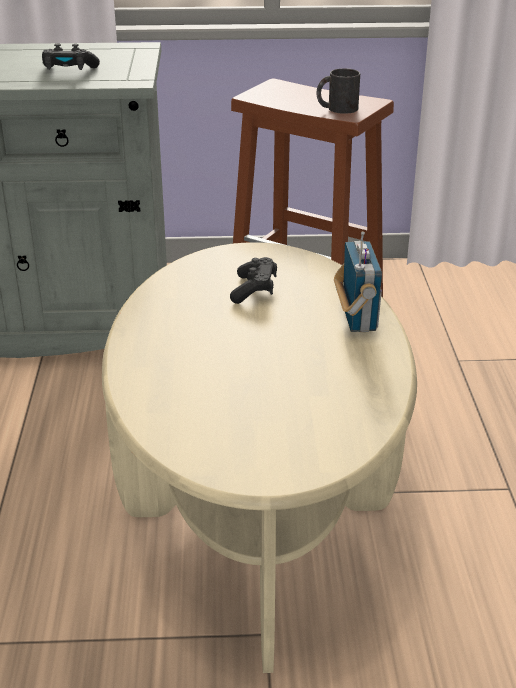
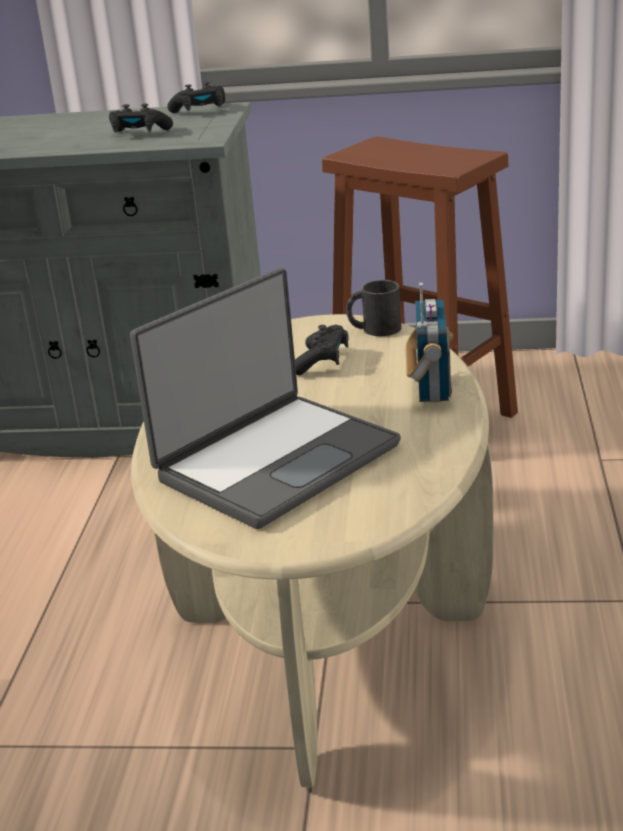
camera: 10 degrees right, 5 degrees down
(118, 50) = (200, 111): none -> black game controller
(237, 390) = (275, 461): none -> laptop
(336, 109) = (437, 163): black mug -> black mug (374, 329)

